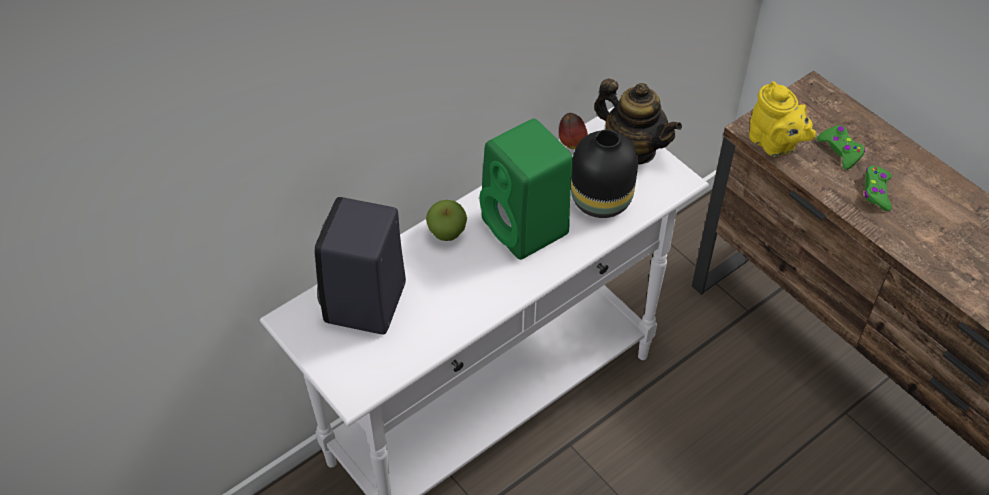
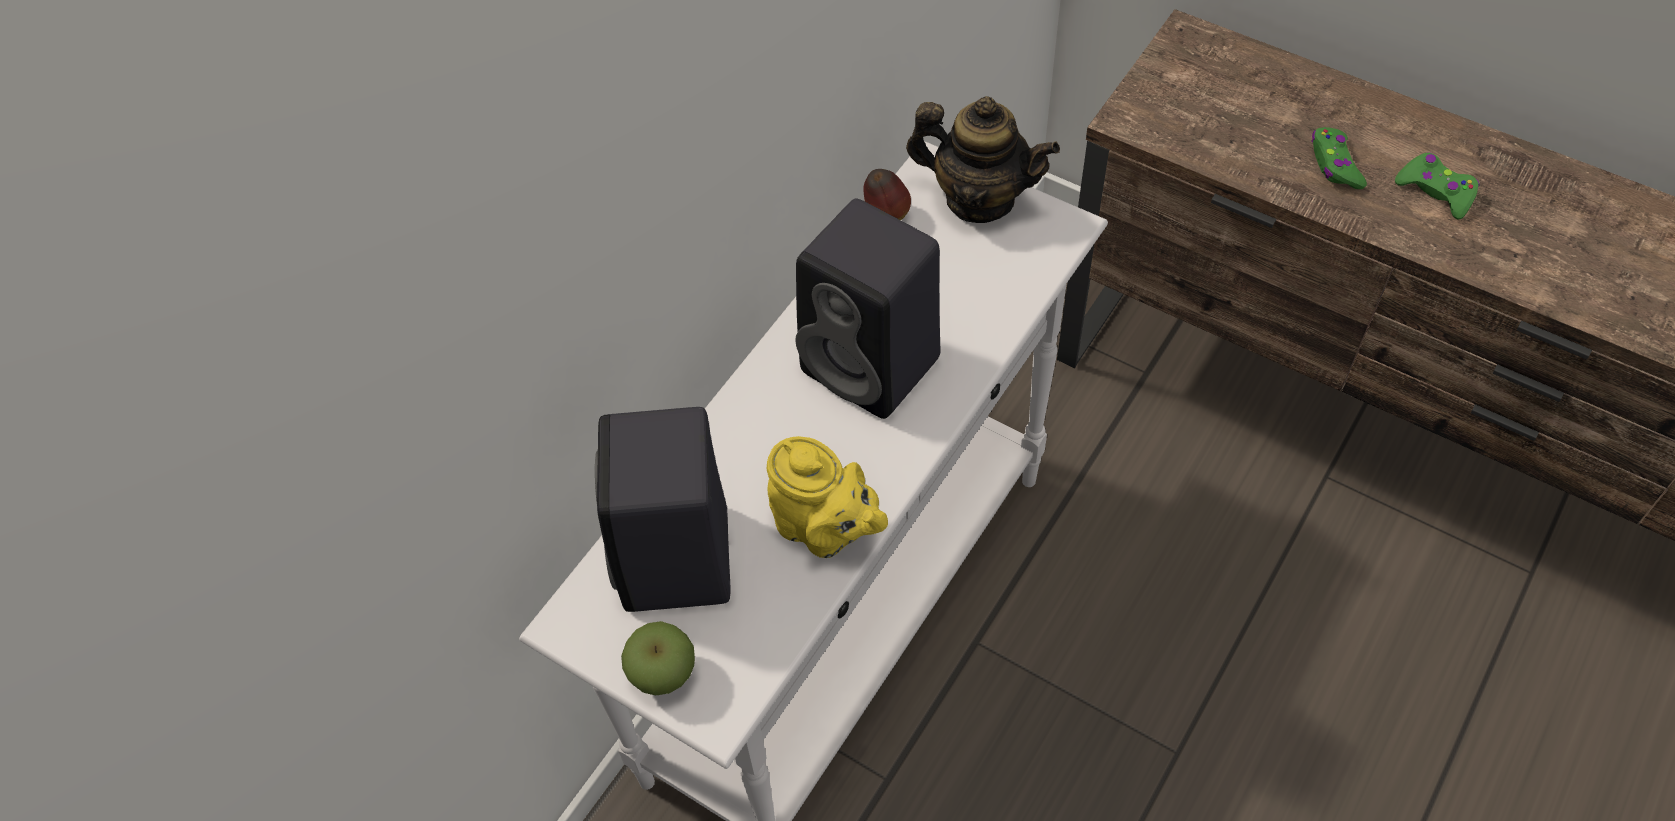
camera: 15 degrees left, 5 degrees up
(447, 233) = (758, 410): apple -> apple (664, 675)
(527, 228) = (875, 366): green speaker -> black speaker
(601, 201) = (967, 292): black vase -> none
(775, 144) = (1168, 134): yellow teapot -> yellow teapot (825, 530)
(840, 150) = (1261, 117): green game controller -> green game controller (1436, 191)

